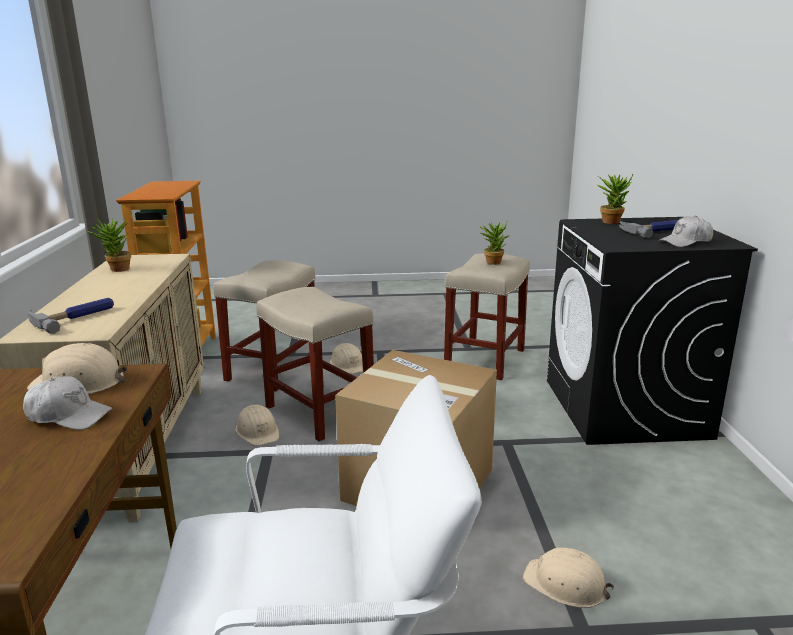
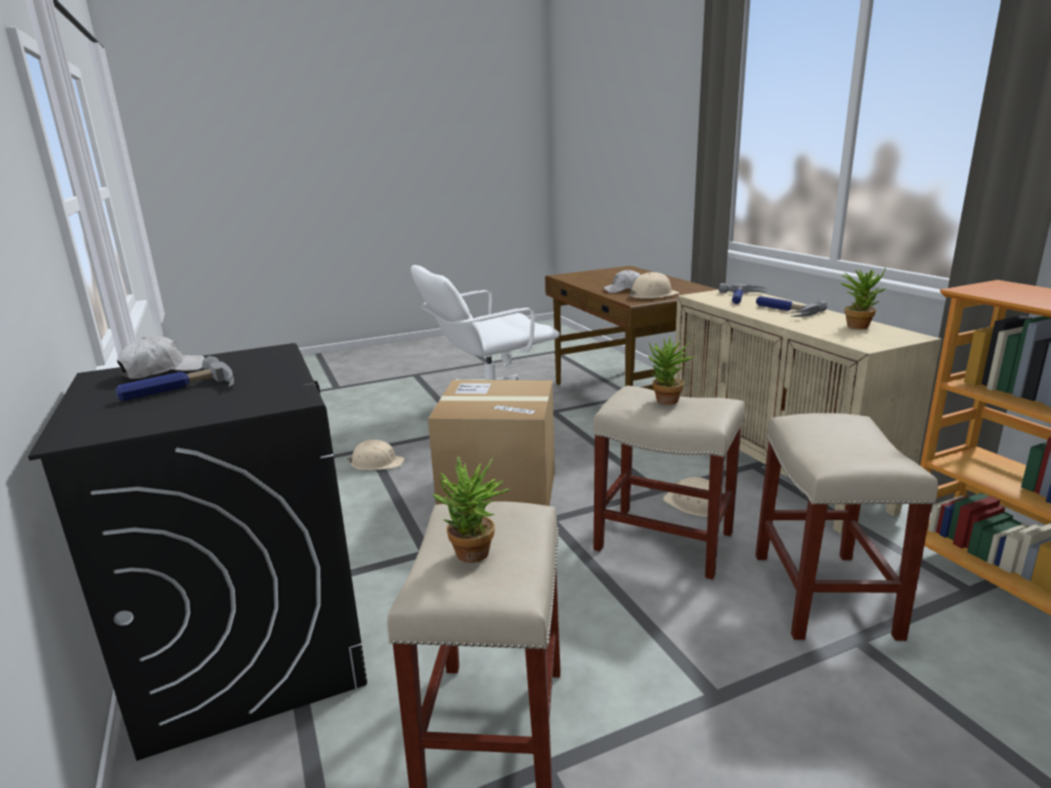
camera: 160 degrees right, 0 degrees up
(106, 292) = (783, 311): none -> hammer
(348, 365) = (728, 637): beige hard hat -> none
(612, 221) = (224, 409): potted plant -> potted plant (667, 402)

